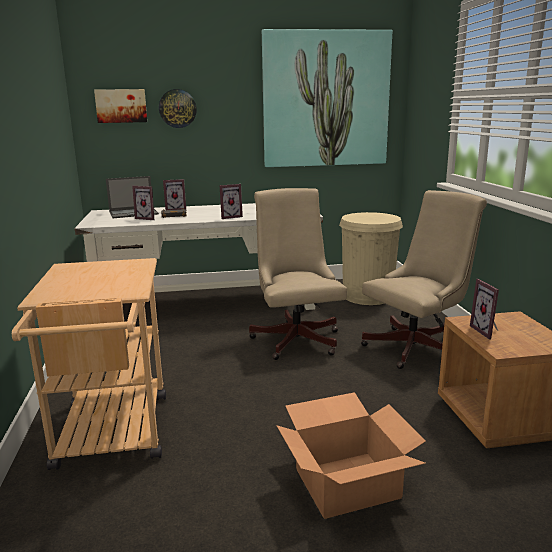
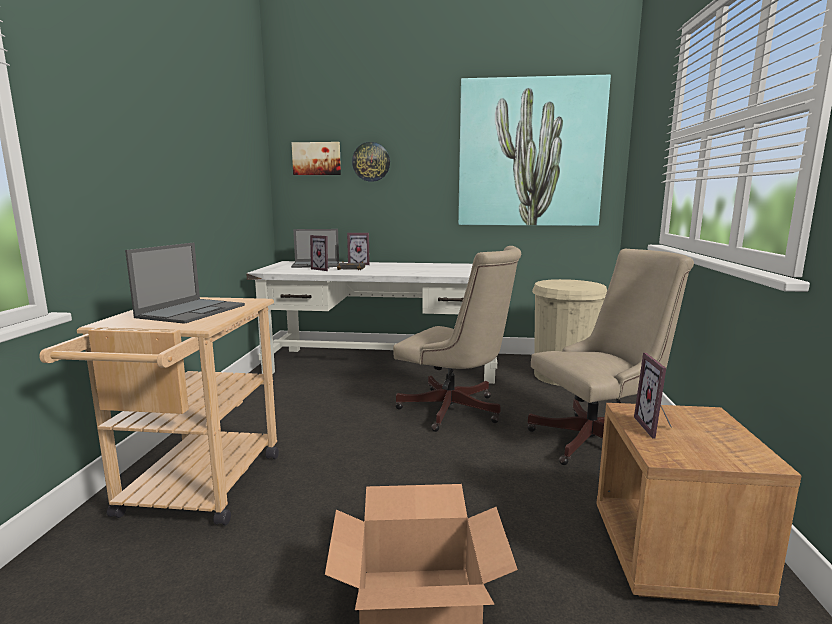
camera: 15 degrees right, 5 degrees down
(101, 278) = (192, 311): none -> laptop
(230, 217) = (405, 272): picture frame -> none
(296, 338) = (456, 412): beige office chair -> beige office chair turned 120 degrees clockwise

